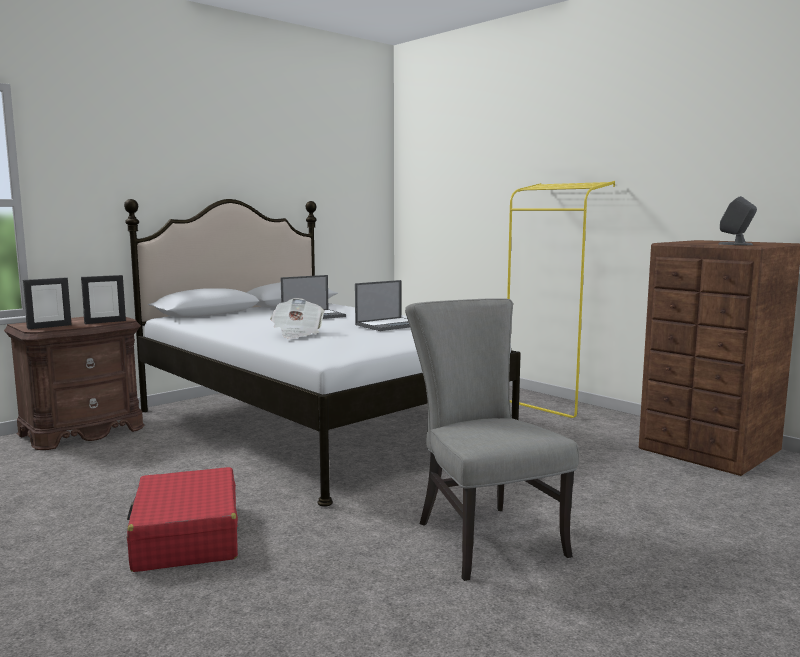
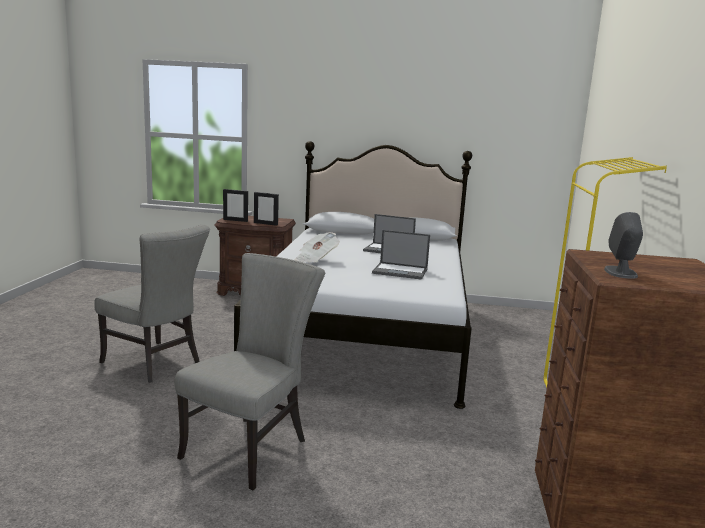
camera: 50 degrees right, 5 degrees up
(186, 537) = (156, 363): red suitcase -> grey chair

